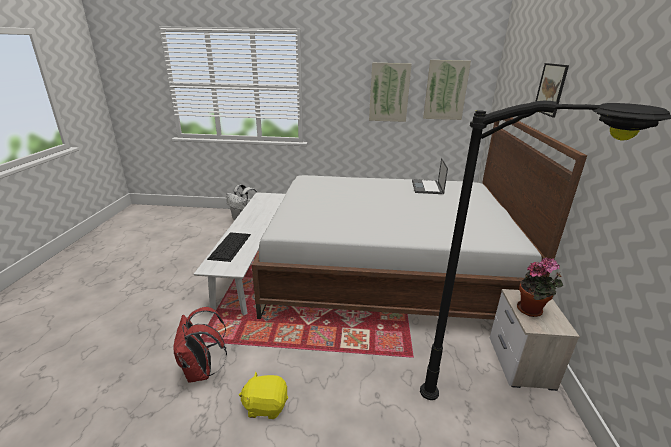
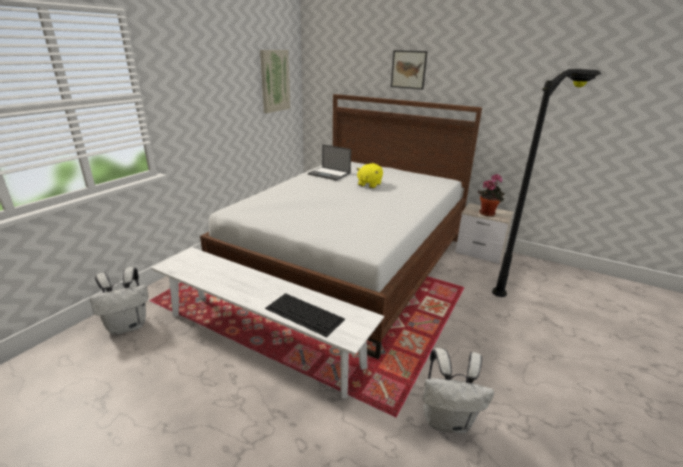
camera: 65 degrees left, 0 degrees up
(202, 371) = (447, 420): red backpack -> white backpack
(265, 405) = (502, 378): yellow plush toy -> yellow plush toy (369, 184)
(389, 92) = (234, 89): picture -> none

